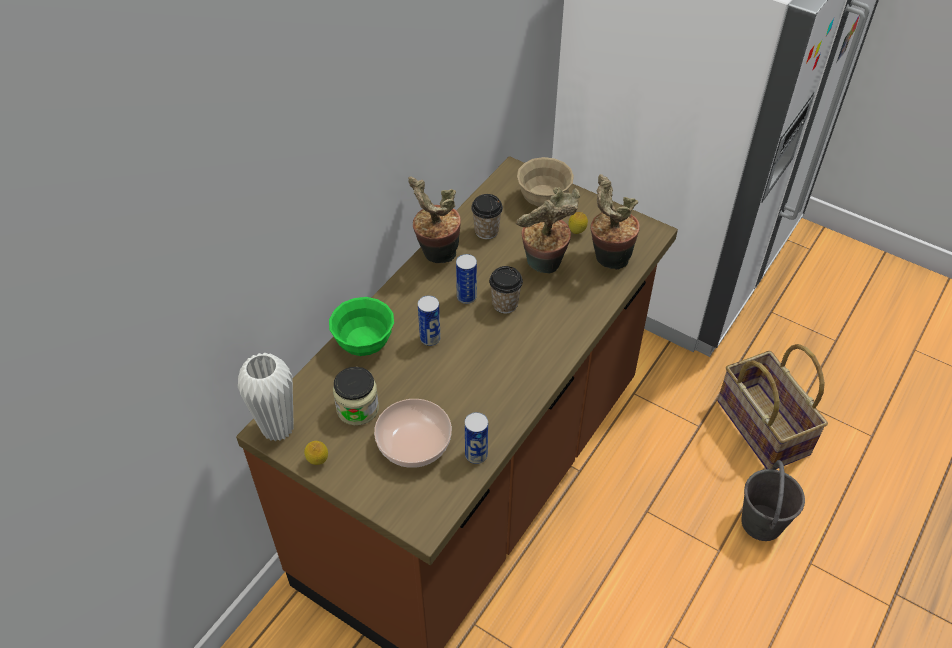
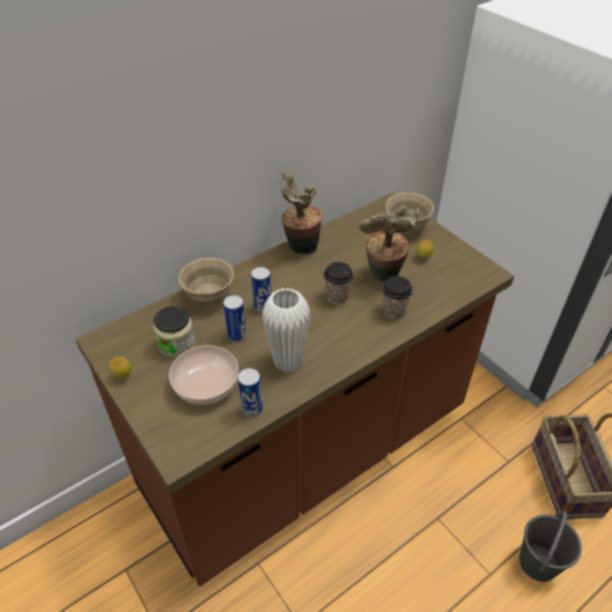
camera: 20 degrees right, 5 degrees down
(277, 428) = (108, 342): white vase -> white vase (287, 362)
(364, 344) = (209, 297): green bowl -> beige bowl
(466, 297) = (308, 283): can -> can (237, 336)
(486, 231) = (348, 240): cup -> cup (394, 311)
(608, 258) = (441, 284): potted plant -> none

